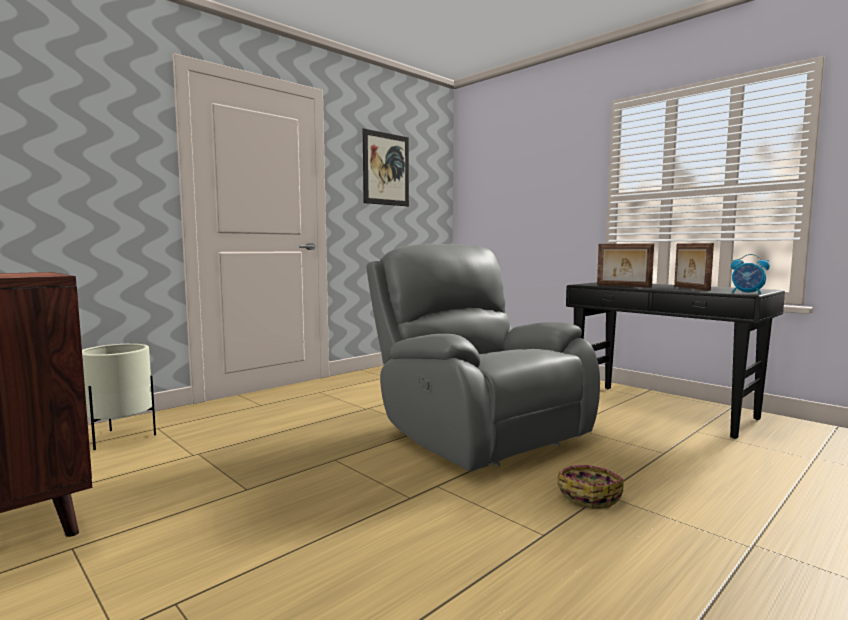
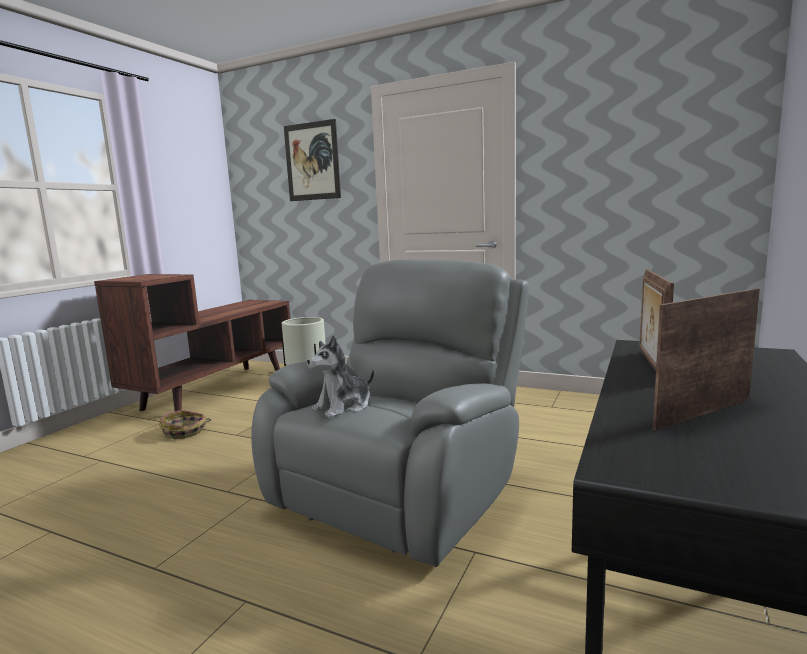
camera: 70 degrees right, 5 degrees up
(386, 169) = (614, 135): picture -> picture (312, 161)
(508, 354) = (343, 407): none -> plush toy
(589, 495) = (240, 590): basket -> basket (185, 432)
(747, 293) = (620, 467): alarm clock -> none

